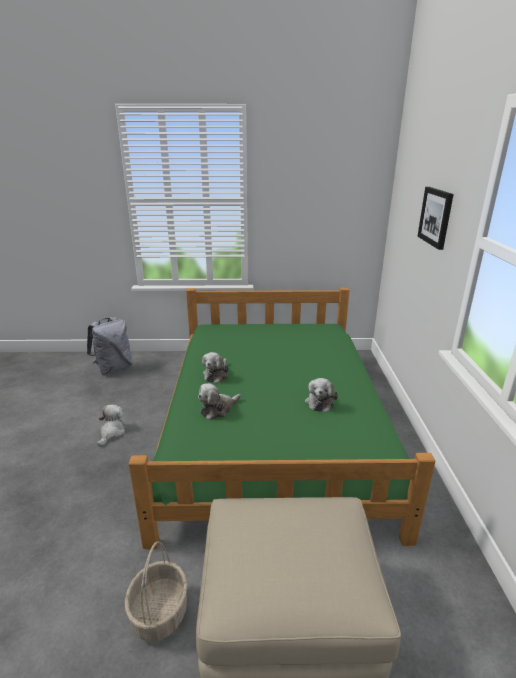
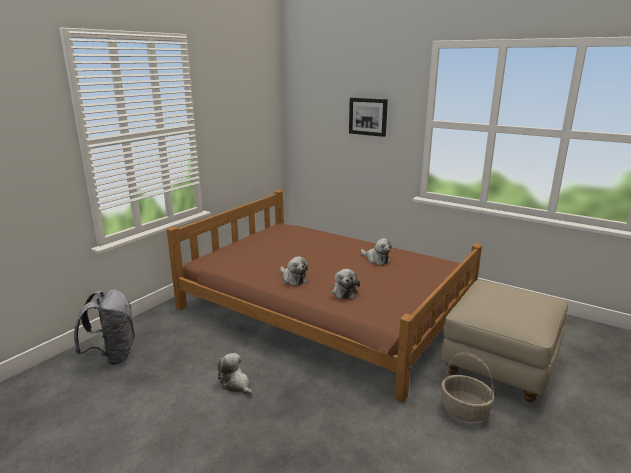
camera: 55 degrees left, 5 degrees down
(272, 426) = (326, 308): green bed -> brown bed

